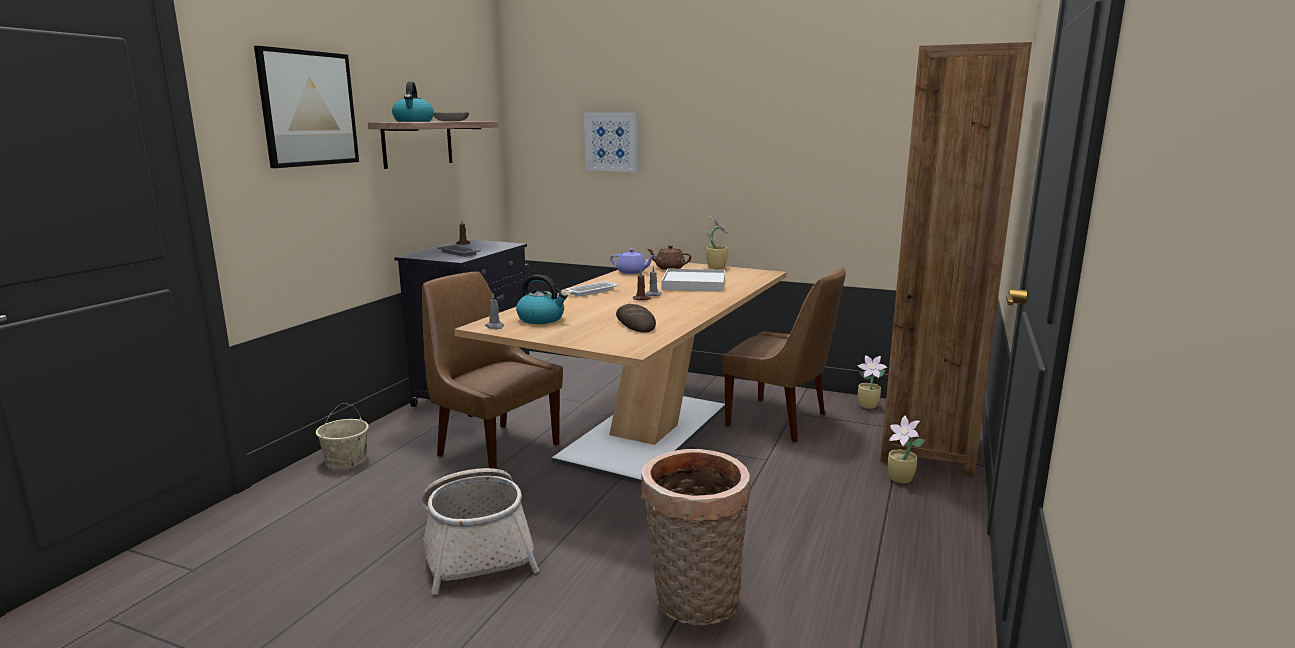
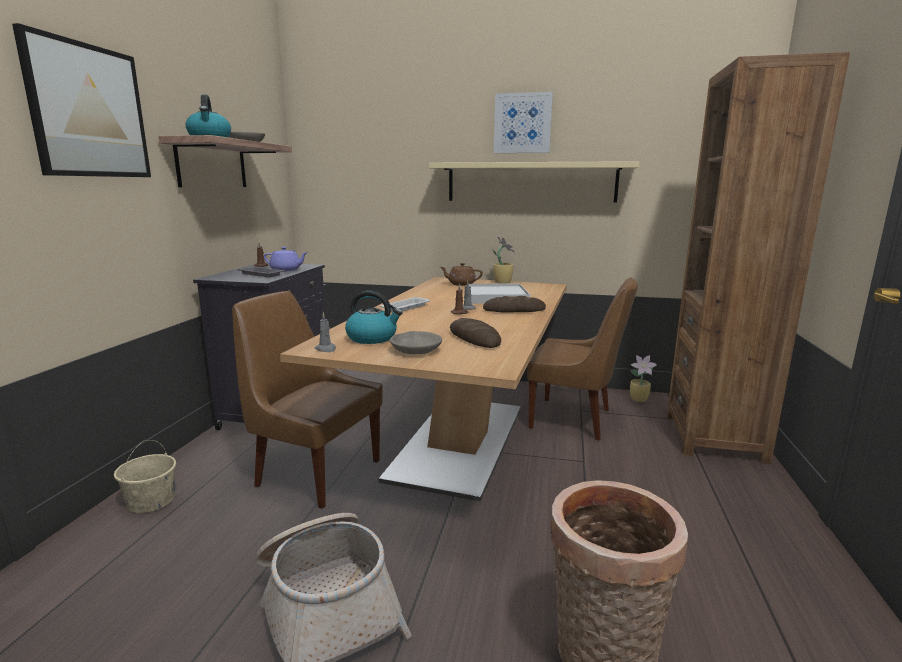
camera: 10 degrees left, 0 degrees up
(573, 331) = (416, 350): none -> grey bowl
(611, 142) = (397, 170): picture -> picture (522, 123)
(632, 272) = (430, 288): purple teapot -> purple teapot (286, 270)
(699, 298) = (514, 310): none -> bread
(752, 157) = (531, 182): none -> beige shelf
(901, 479) = (712, 472): potted plant -> none

